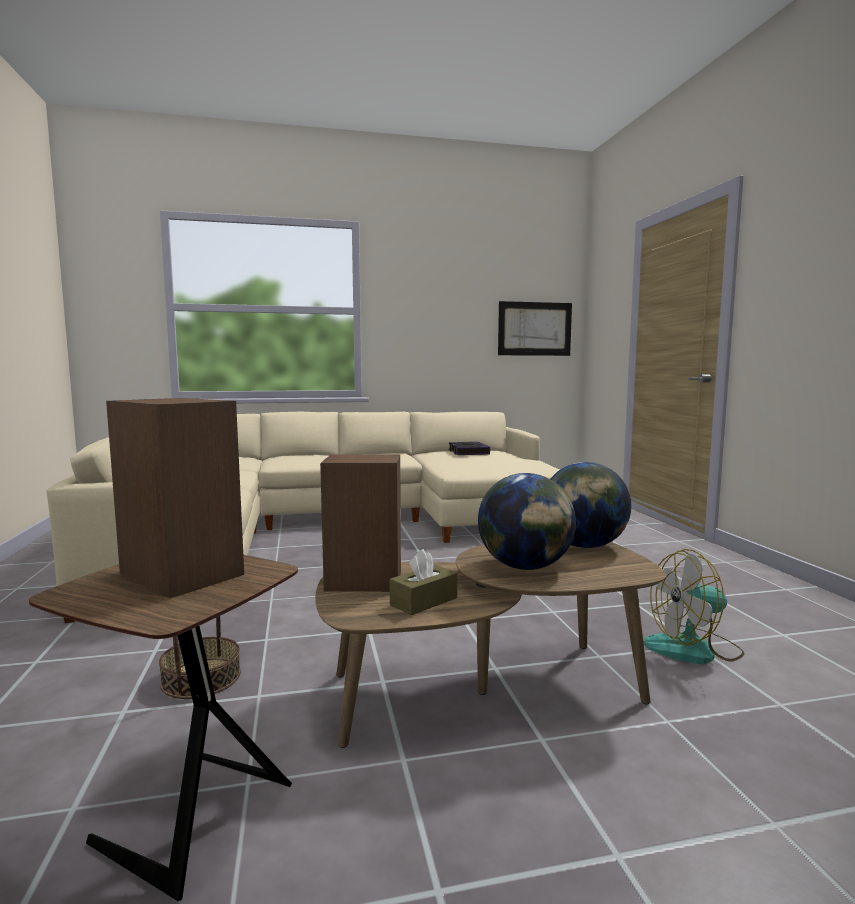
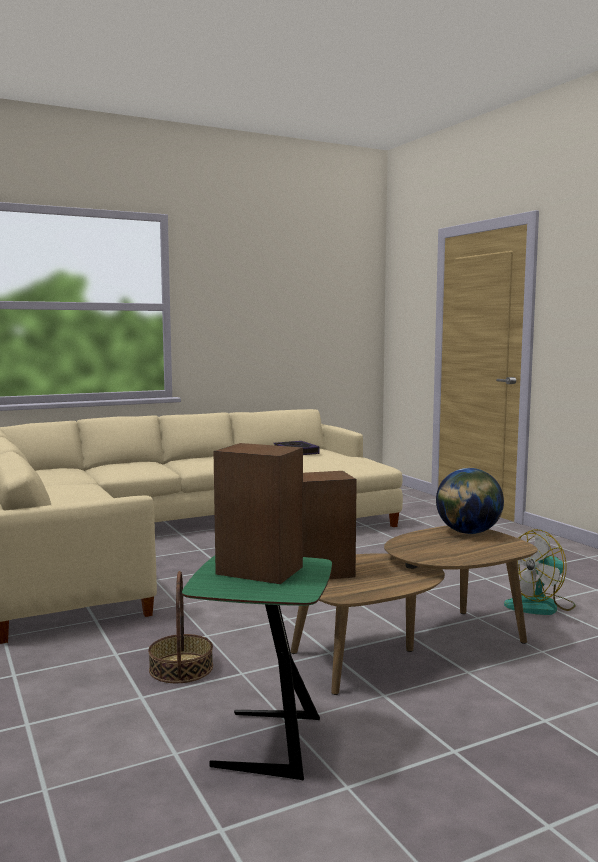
camera: 15 degrees left, 0 degrees up
(188, 815) = (263, 744): brown side table -> green side table
(423, 601) = (381, 581): brown tissue box -> none
(525, 567) = (441, 551): globe -> none
(534, 329) = (339, 323): picture -> none

